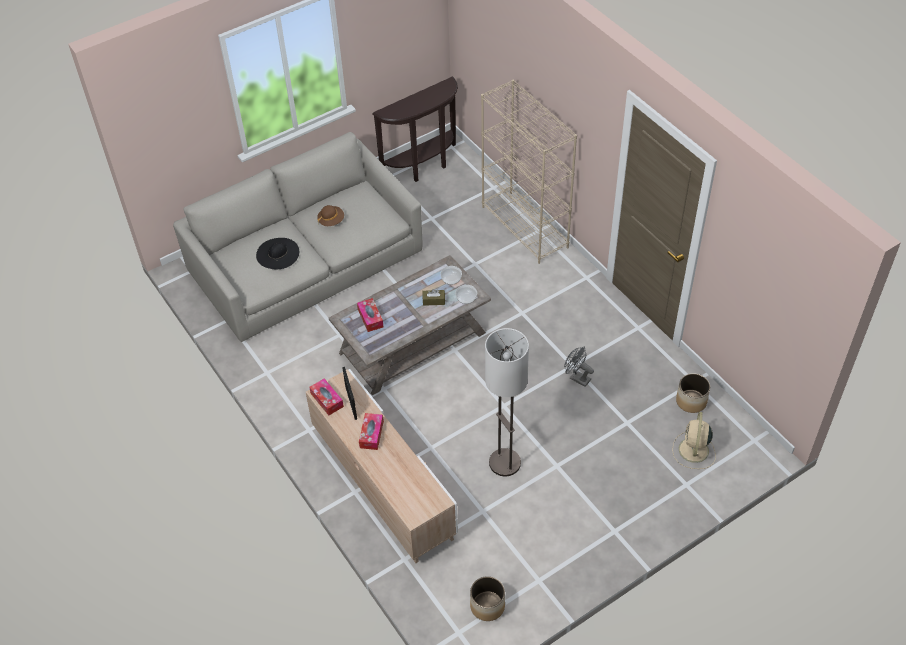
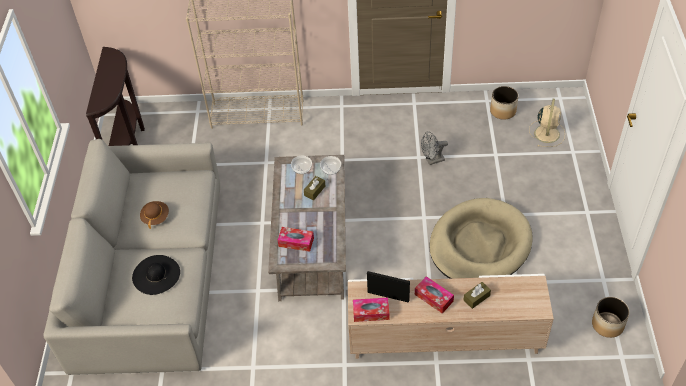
camera: 55 degrees left, 0 degrees up
(393, 464) = (476, 298): none -> brown tissue box
(504, 463) = (479, 245): floor lamp -> beige dog bed
(693, 451) = (547, 133): beige fan -> beige fan turned 120 degrees counterclockwise

